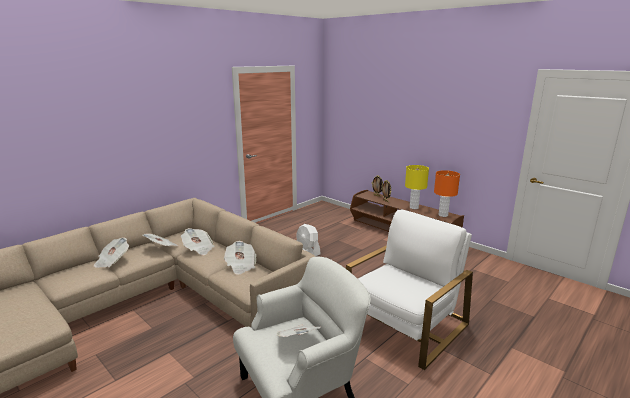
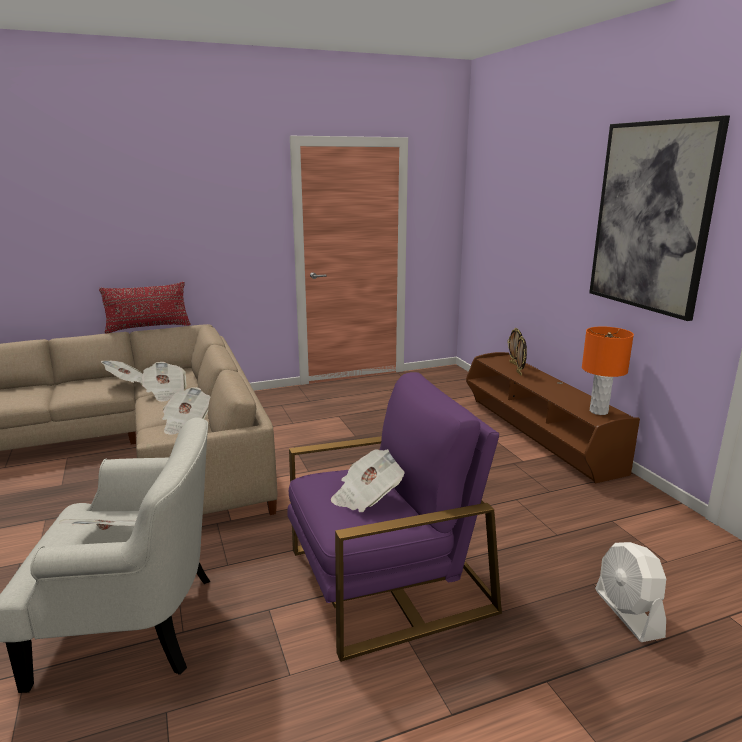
camera: 25 degrees right, 0 degrees up
(112, 261) = (59, 389): newspaper -> newspaper (367, 497)
(154, 206) = (148, 328): none -> red pillow
(308, 251) = (356, 432): white fan -> white fan (628, 613)
(406, 325) = (387, 581): white armchair -> purple armchair
(414, 207) = (557, 391): yellow table lamp -> none
(463, 113) = (651, 217): none -> picture

